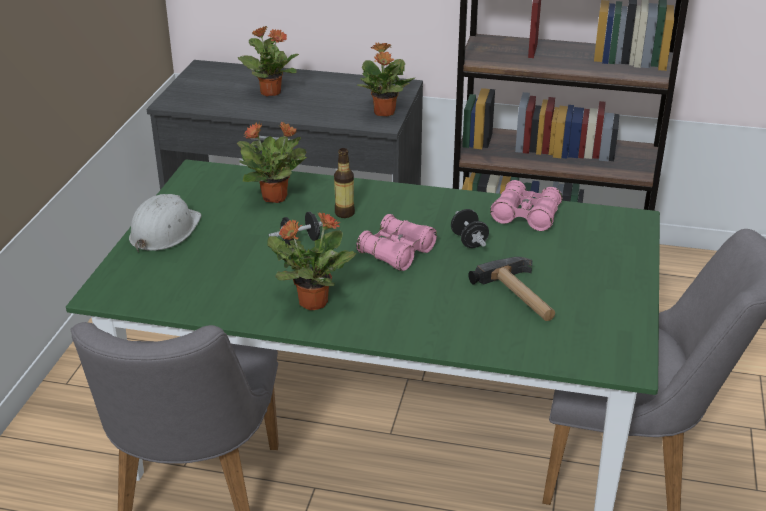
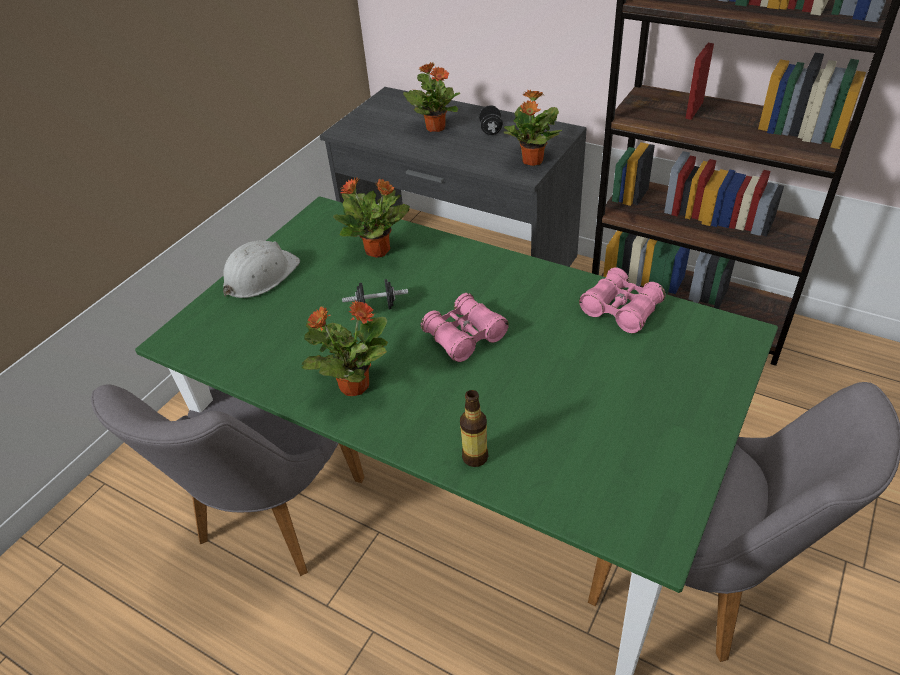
camera: 20 degrees right, 10 degrees up
(344, 213) = (434, 279): bottle -> bottle (475, 457)
(469, 241) = (545, 333): black dumbbell -> black dumbbell (491, 130)
(521, 296) = (572, 418): hammer -> none

